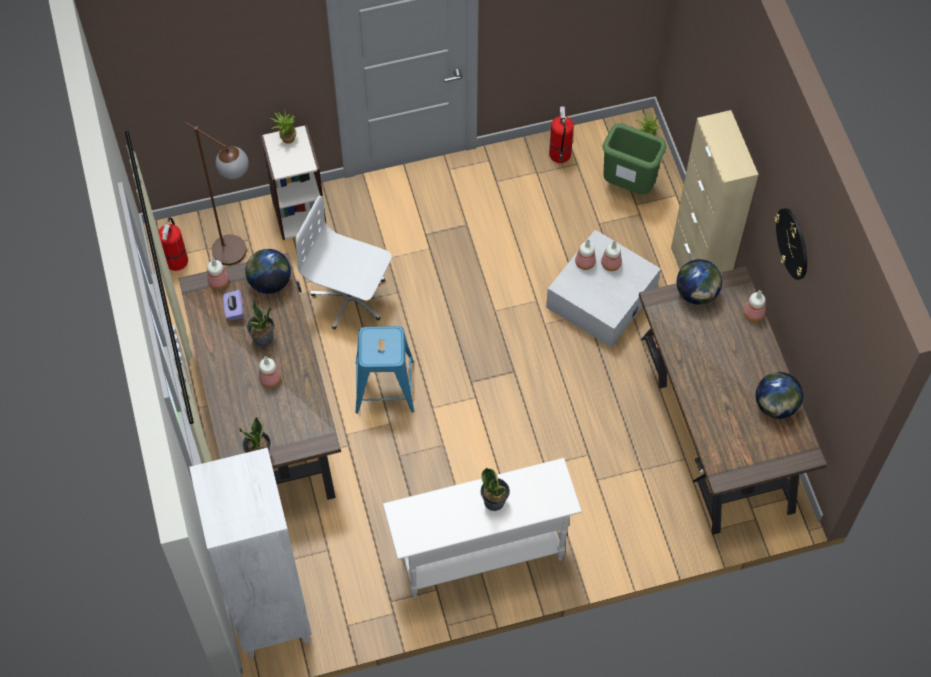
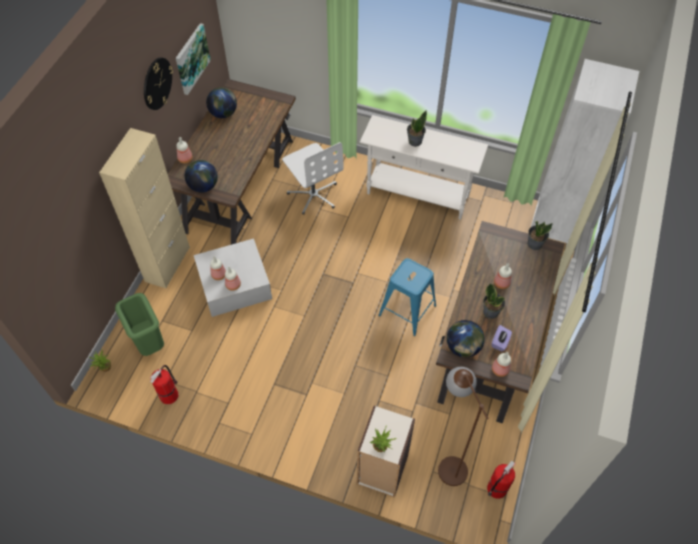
camera: 145 degrees left, 5 degrees down
(350, 298) = (389, 380): white office chair -> white office chair (313, 194)
(821, 341) = (191, 58): none -> picture

